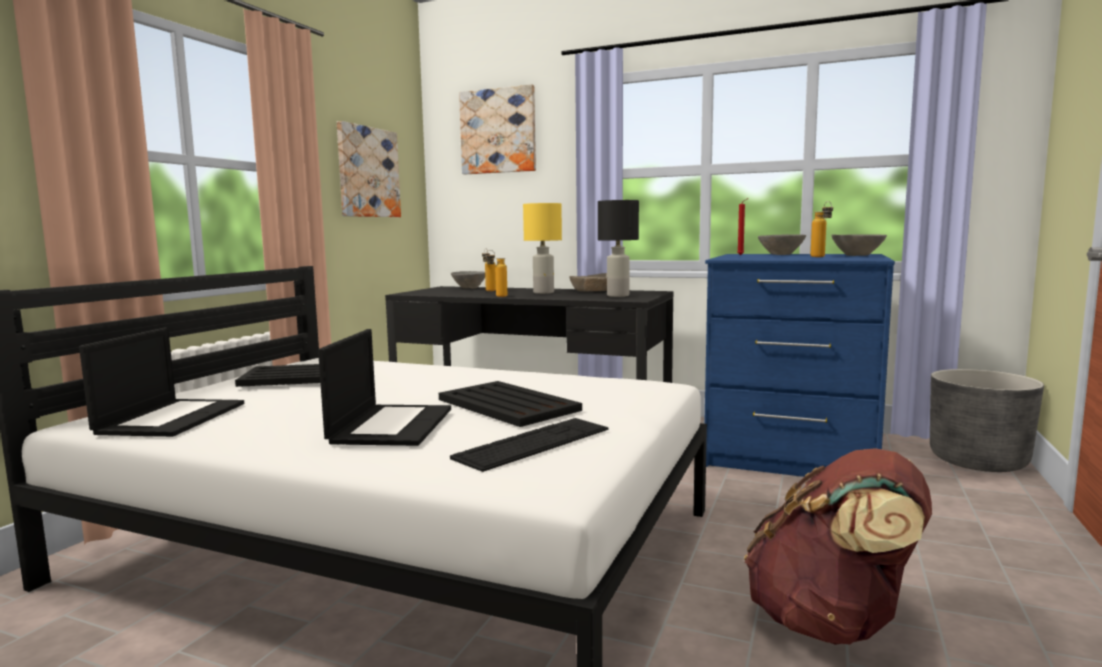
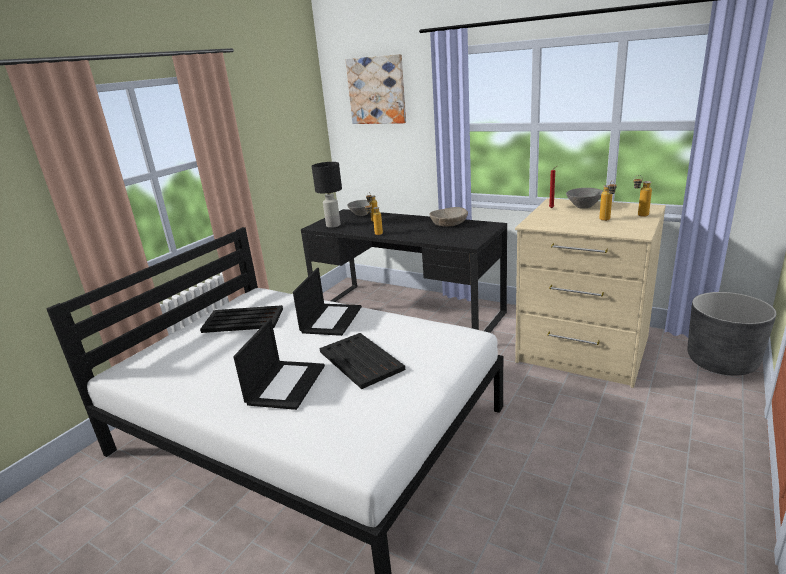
camera: 10 degrees right, 15 degrees up
(172, 418) = (164, 369): laptop -> laptop (331, 319)
(368, 172) = (281, 137): picture -> none
(534, 443) = (364, 409): keyboard -> none
(543, 292) = (410, 226): yellow table lamp -> none
(617, 296) = (461, 234): black table lamp -> black table lamp (333, 225)
(790, 454) = (582, 350): blue dresser -> beige dresser
(832, 623) = (552, 510): brown backpack -> none
(858, 255) = (639, 215): grey bowl -> bottle

